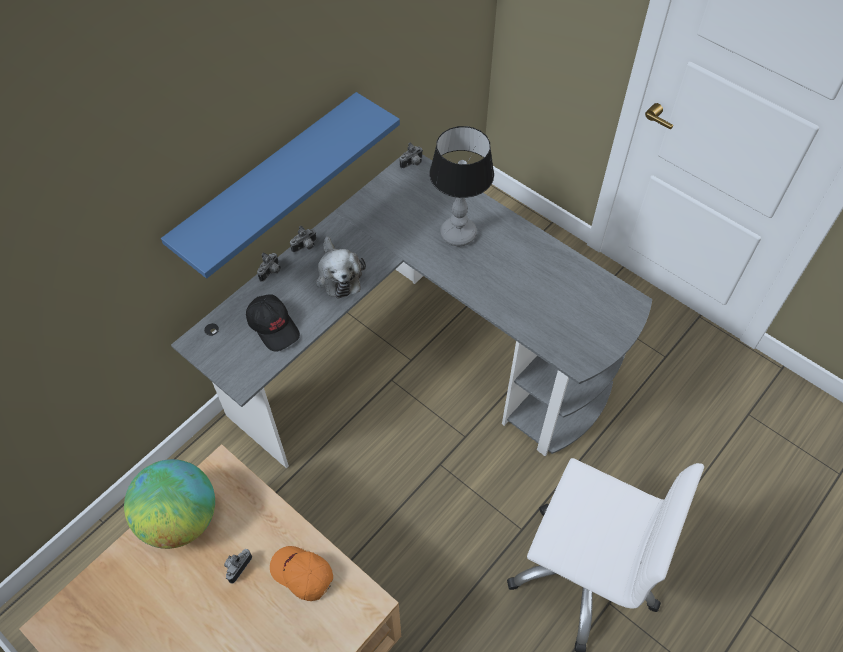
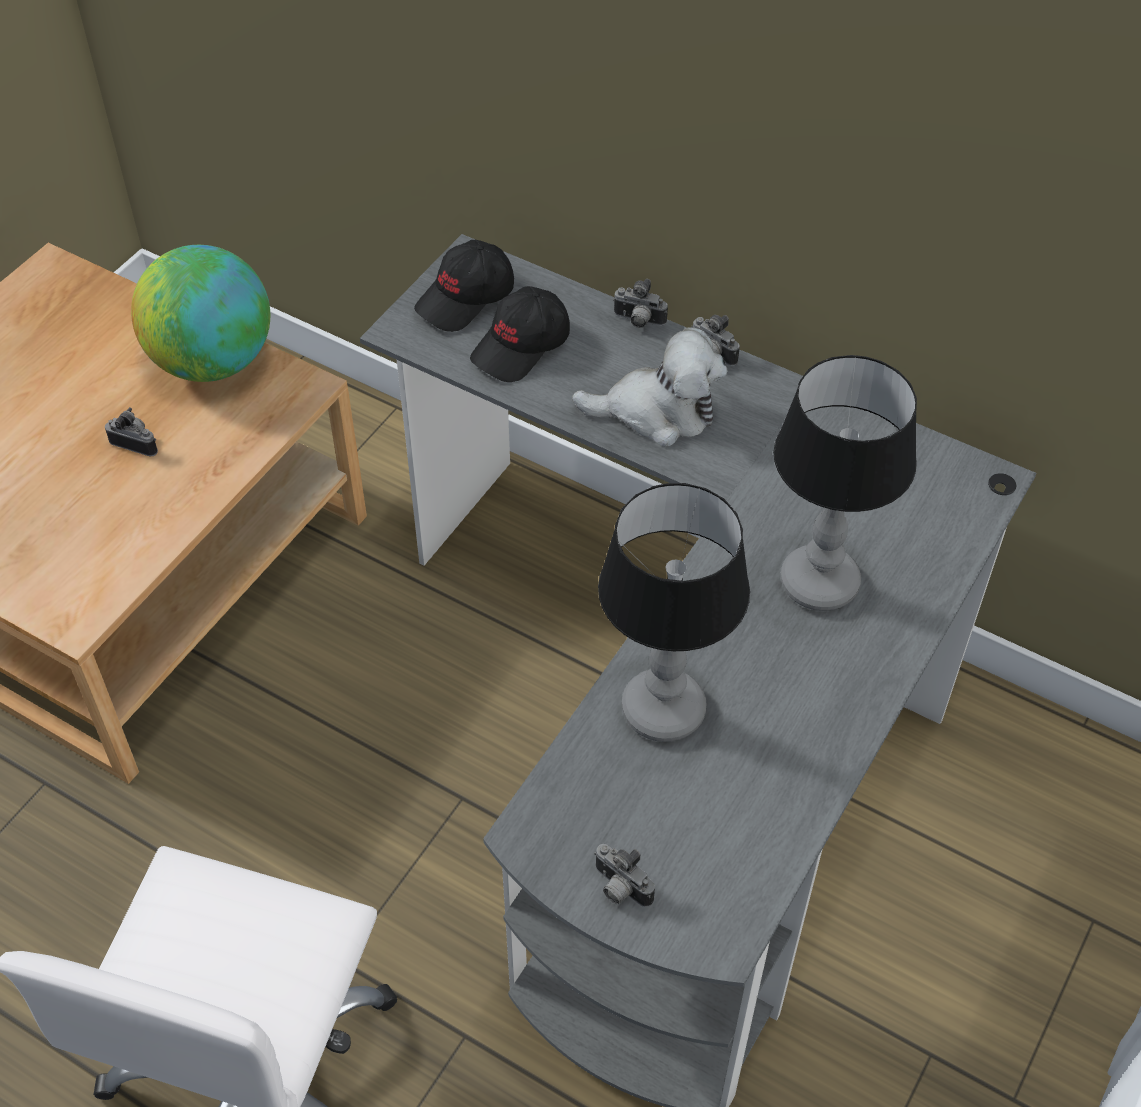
camera: 80 degrees right, 5 degrees down
(228, 347) = (466, 299): none -> black cap
(269, 183) = (721, 190): blue shelf -> none
(301, 574) = (124, 523): orange cap -> none
(338, 275) = (657, 412): plush toy -> plush toy turned 150 degrees counterclockwise
(412, 164) = (986, 480): camera -> camera (619, 889)
(519, 302) = (665, 710): none -> table lamp

